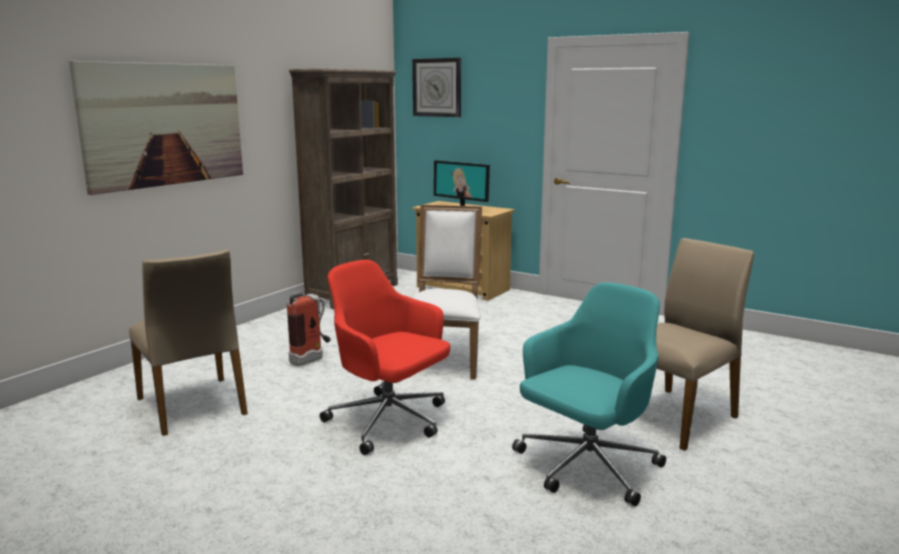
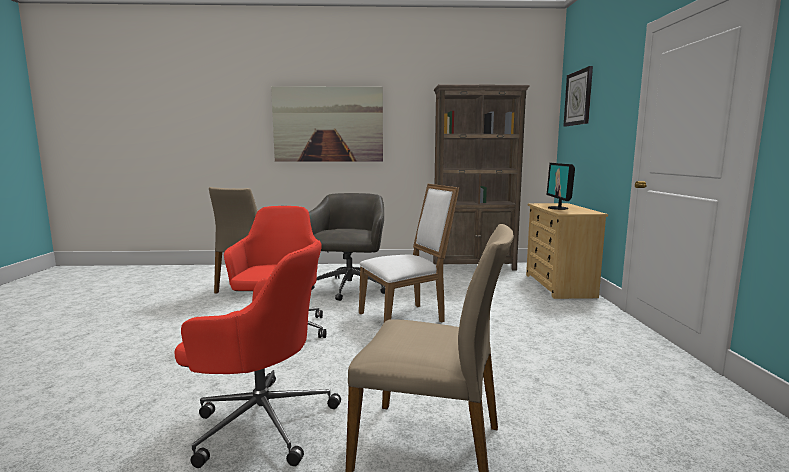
camera: 55 degrees right, 5 degrees down
(311, 359) = (348, 289): fire extinguisher -> grey office chair
(586, 467) = (261, 422): turquoise office chair -> red office chair

